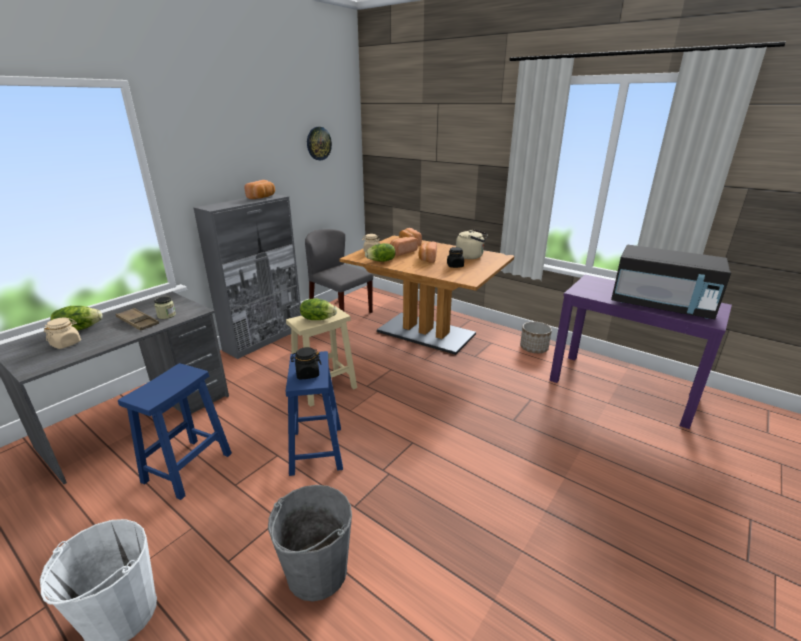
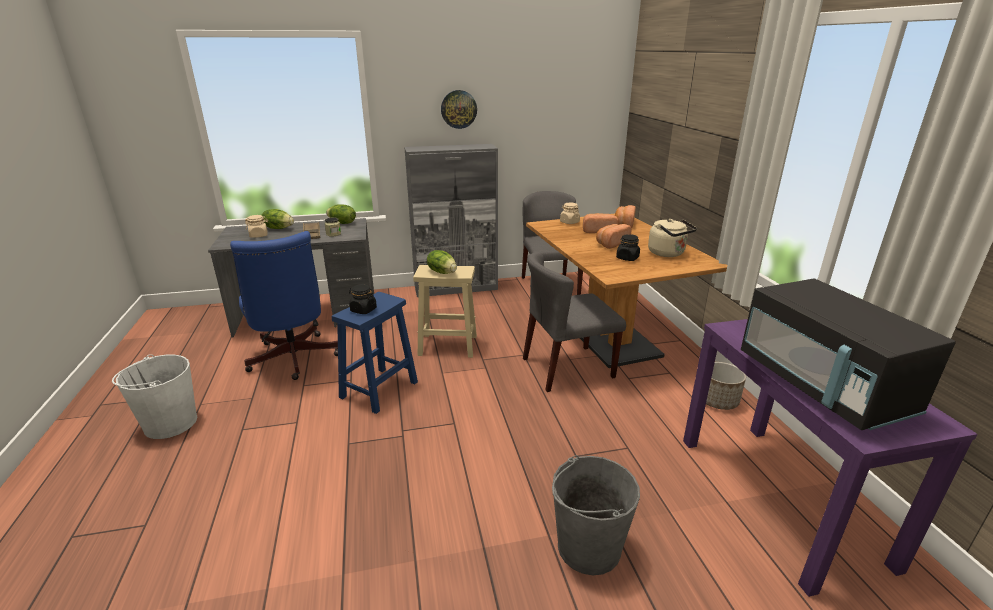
camera: 40 degrees right, 0 degrees up
(187, 468) = (293, 360): blue stool -> blue office chair
(262, 197) = (473, 146): bread -> none
(316, 572) = (272, 469): grey bucket -> grey bucket (588, 547)
(318, 143) = (562, 95): wall clock -> wall clock (458, 109)
(381, 261) = (559, 234): lettuce -> lettuce (342, 223)
(432, 366) = (567, 368): none -> grey chair

